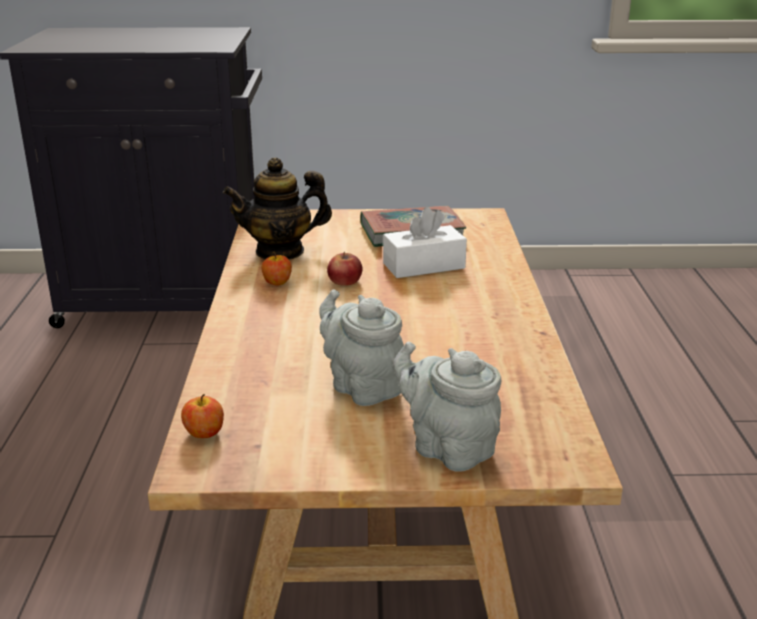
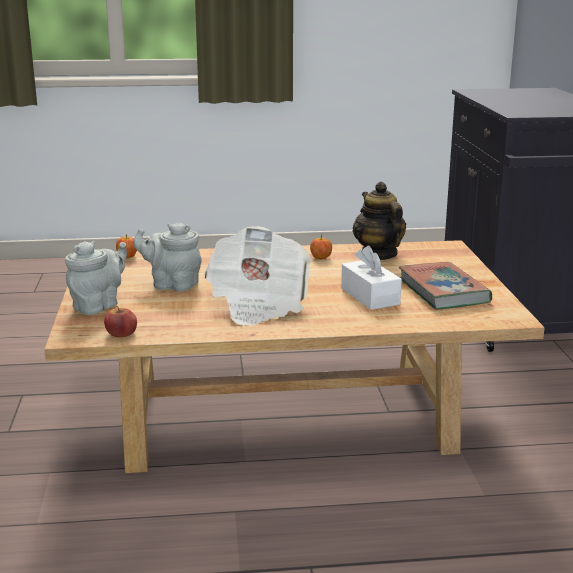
camera: 85 degrees right, 5 degrees down
(345, 281) = (330, 274): apple -> apple (121, 333)
(362, 387) = (172, 285): grey teapot -> grey teapot turned 120 degrees counterclockwise
(443, 327) = (258, 303): none -> newspaper

